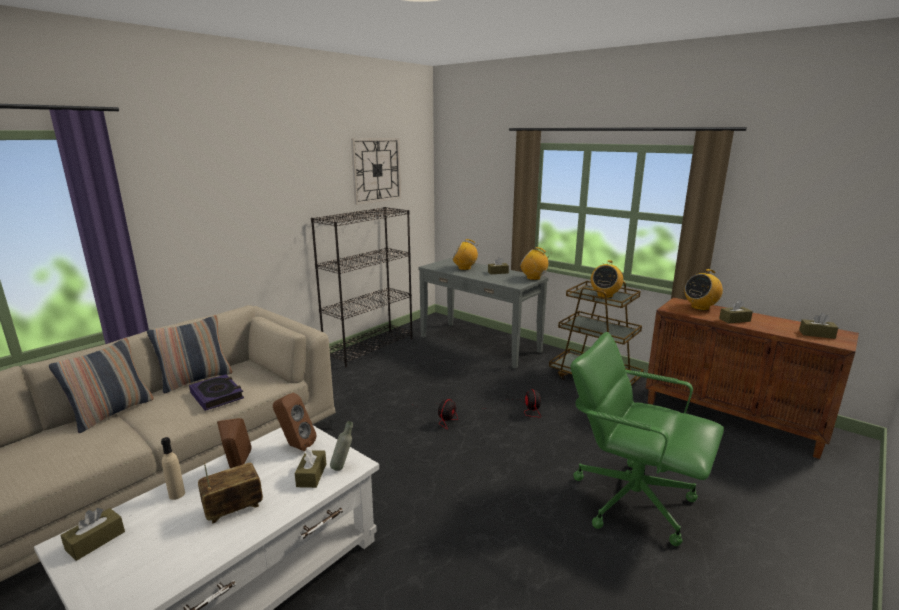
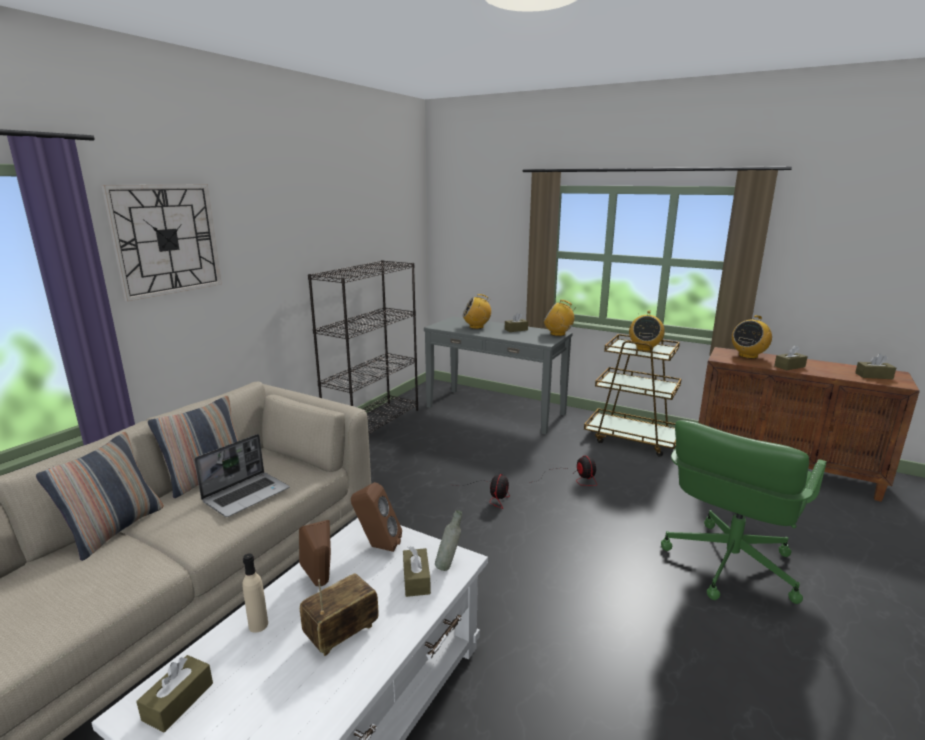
camera: 10 degrees left, 0 degrees up
(217, 395) = (247, 495): book -> laptop
(376, 170) = (372, 218): wall clock -> wall clock (166, 239)
(632, 499) = (728, 564): green office chair -> green office chair turned 75 degrees counterclockwise

